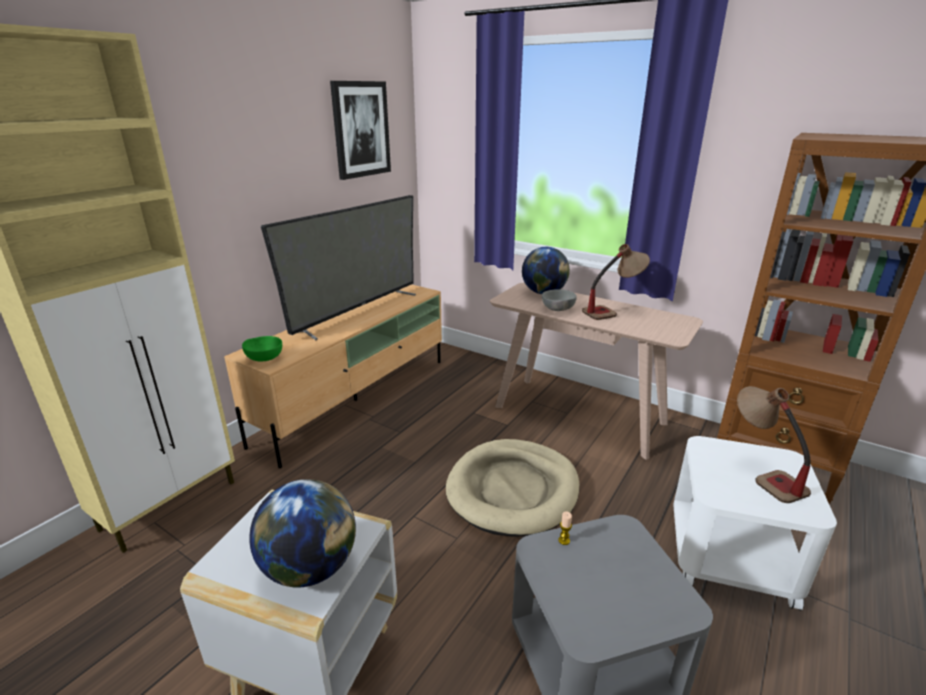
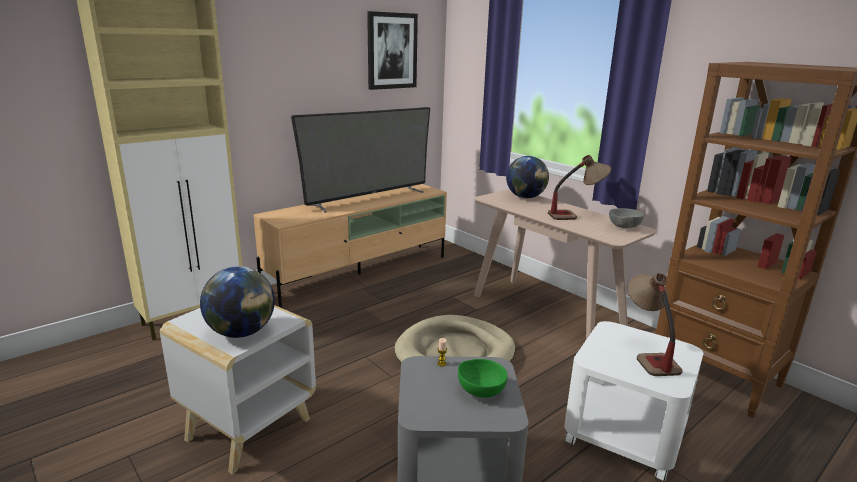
camera: 15 degrees right, 5 degrees down
(264, 358) = (280, 219): green bowl -> green bowl (480, 390)
(557, 310) = (527, 209): grey bowl -> grey bowl (623, 227)

